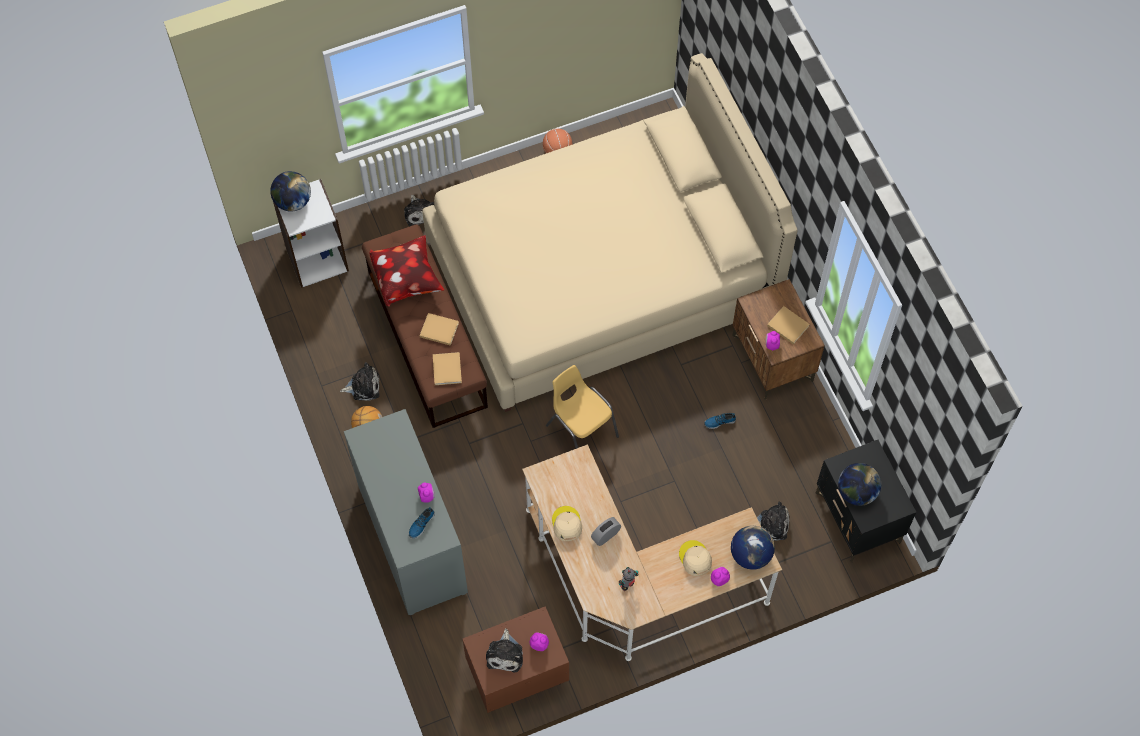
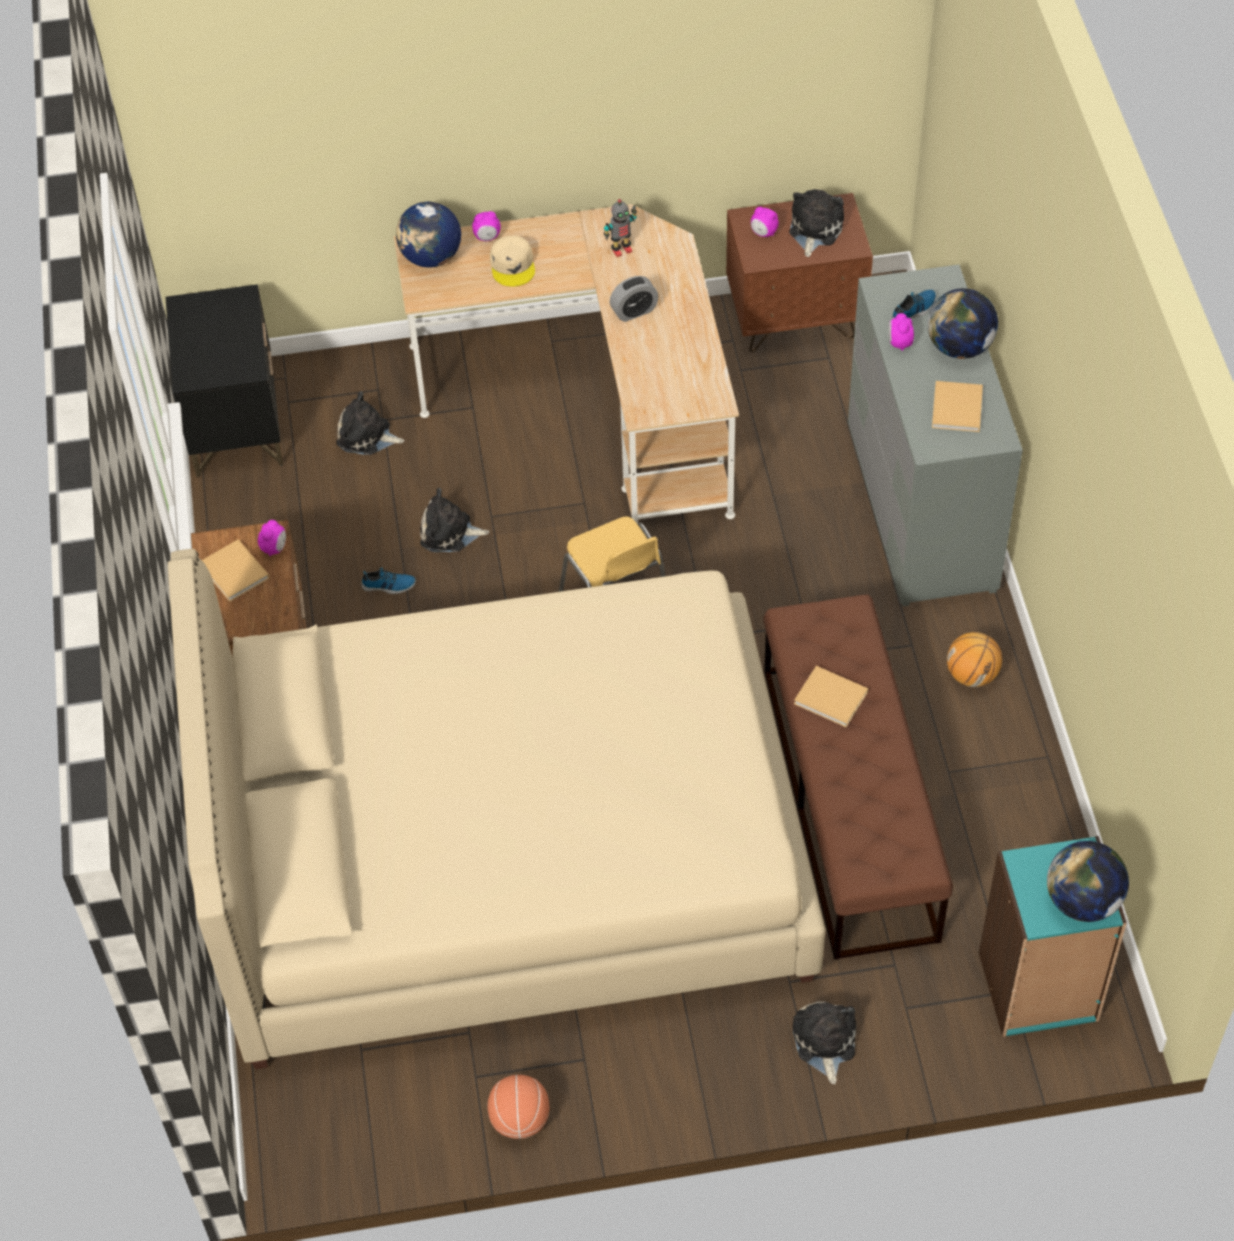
camera: 165 degrees left, 10 degrees down
(317, 259) = (1038, 988): white bookcase -> turquoise bookcase
(363, 386) = (973, 742): plush toy -> plush toy (449, 533)
(407, 279) = (874, 795): pillow -> none
(447, 368) = (828, 634): beige book -> beige book (957, 410)
(566, 524) = (689, 334): beige cap -> none
(856, 492) = (239, 332): globe -> globe (959, 347)

